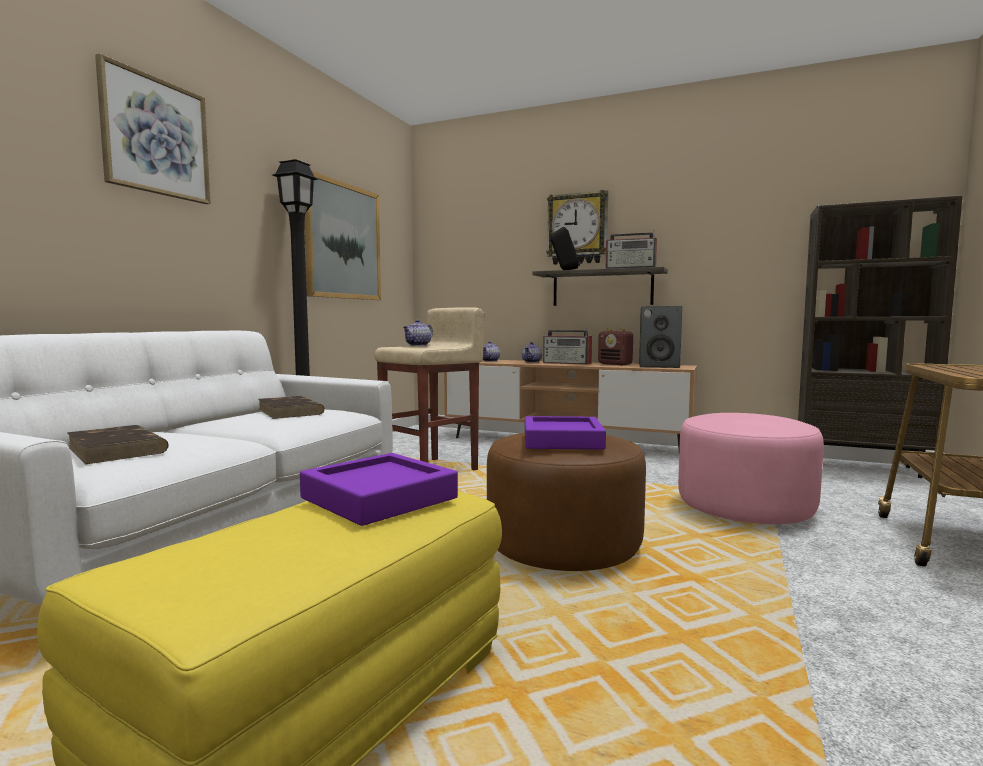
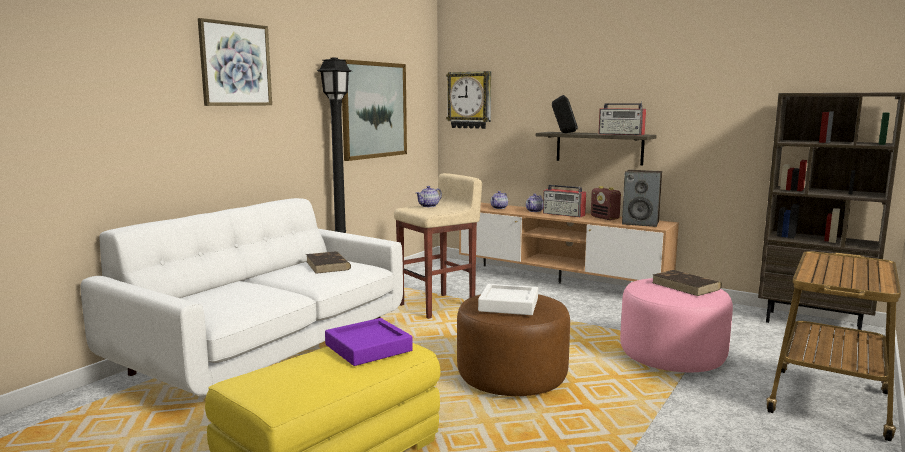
camera: 10 degrees right, 5 degrees up
(117, 450) = (222, 300): brown book -> brown book (686, 286)
(562, 441) = (508, 305): purple tray -> white tray
(577, 229) = (579, 93): wall clock -> wall clock (469, 100)

